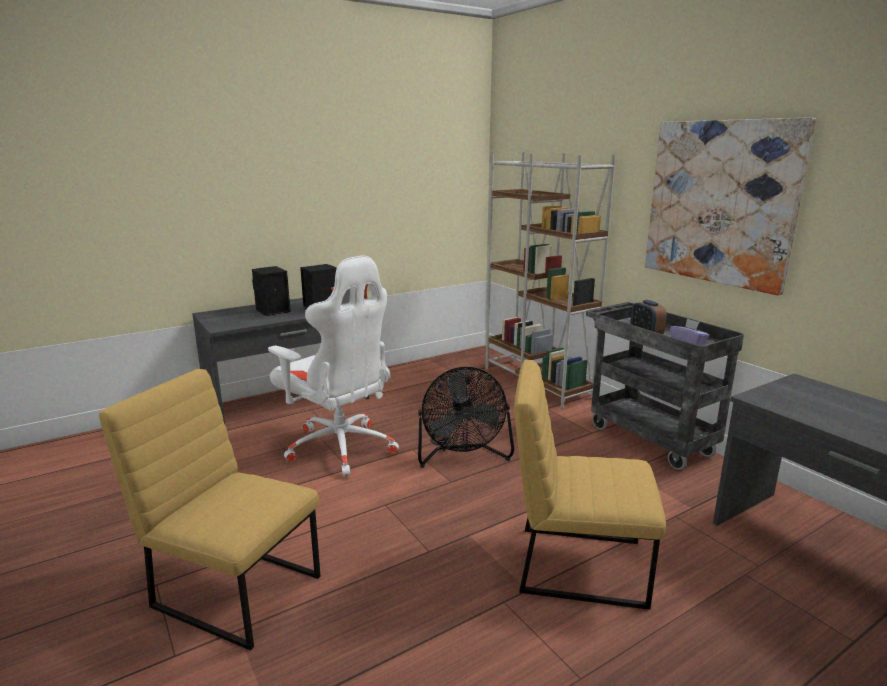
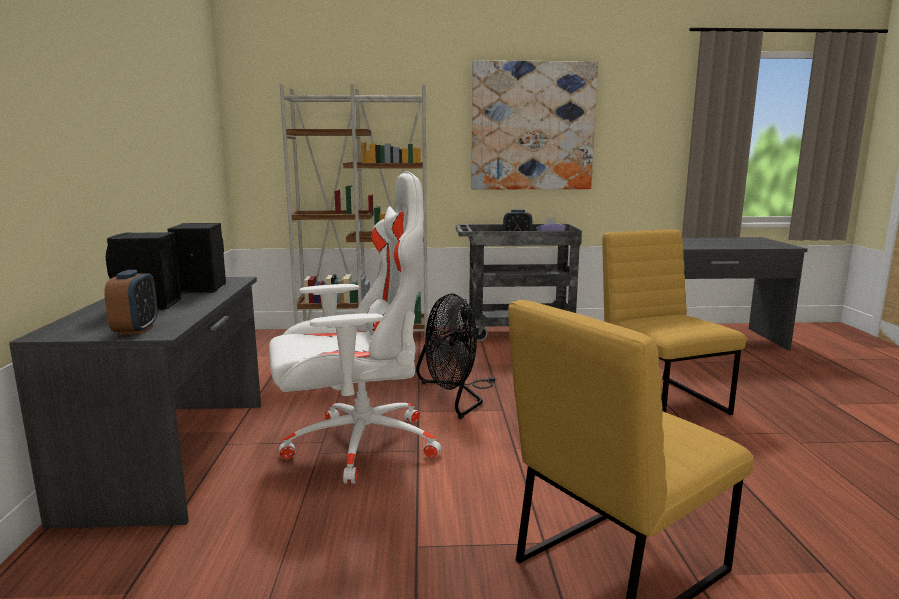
camera: 60 degrees left, 5 degrees down
(223, 323) = (136, 329): none -> alarm clock
(459, 454) = (457, 395): black fan -> black fan turned 135 degrees clockwise
(576, 564) = (661, 399): yellow chair -> yellow chair turned 120 degrees clockwise

